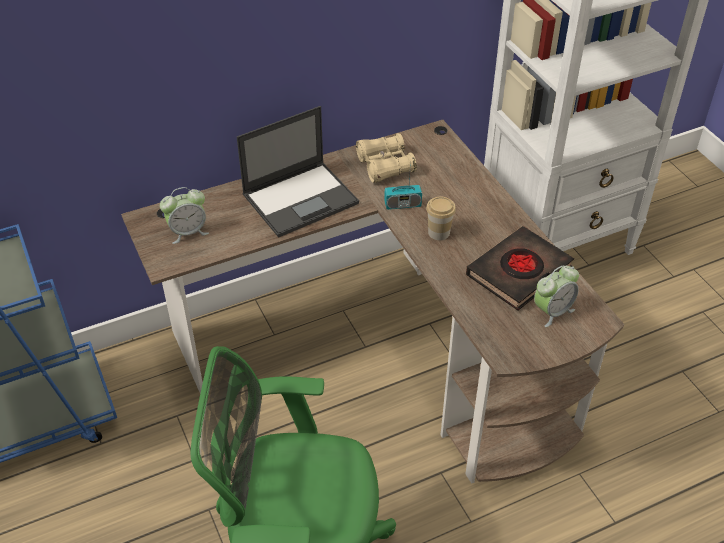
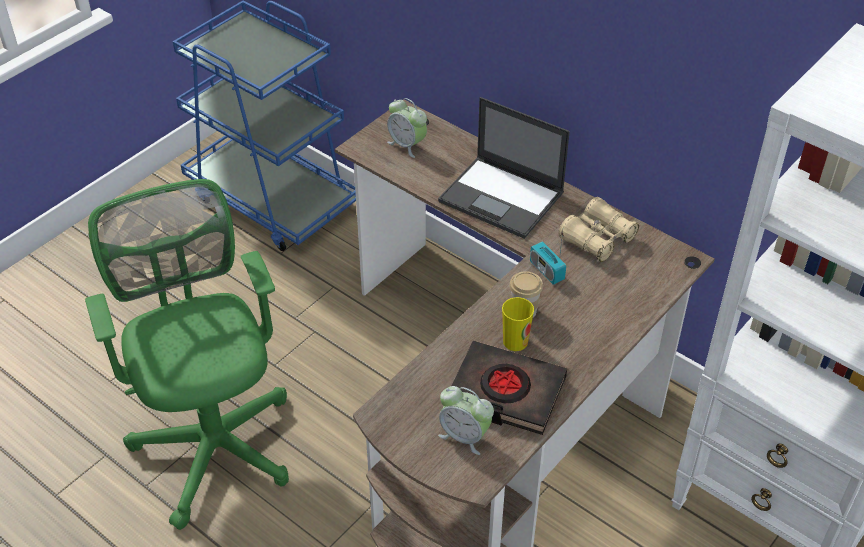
camera: 65 degrees right, 0 degrees up
(468, 249) = (515, 341): none -> cup

